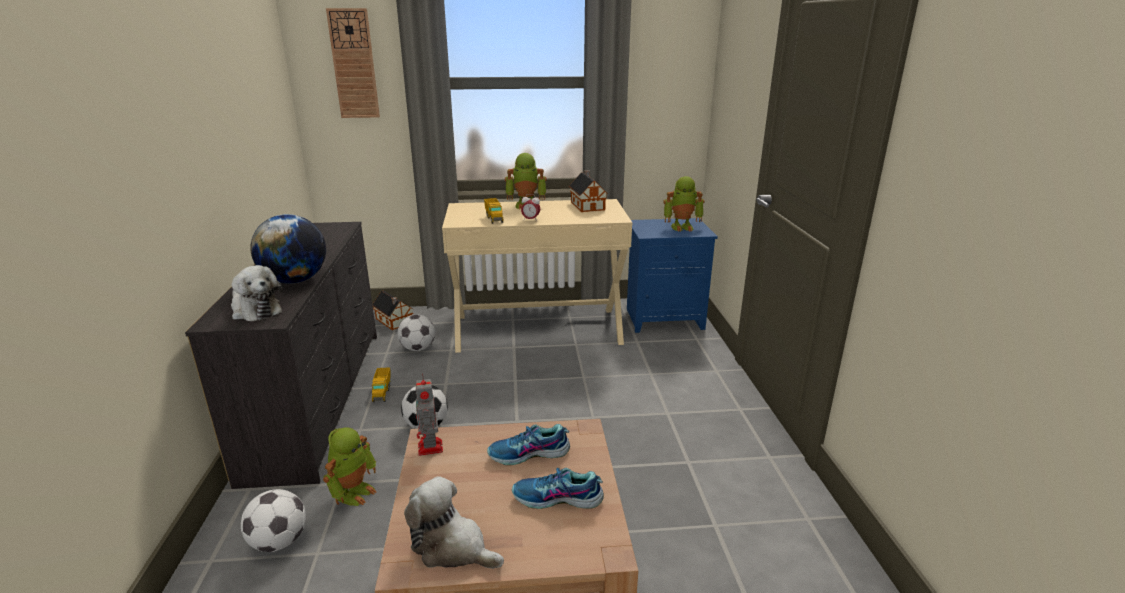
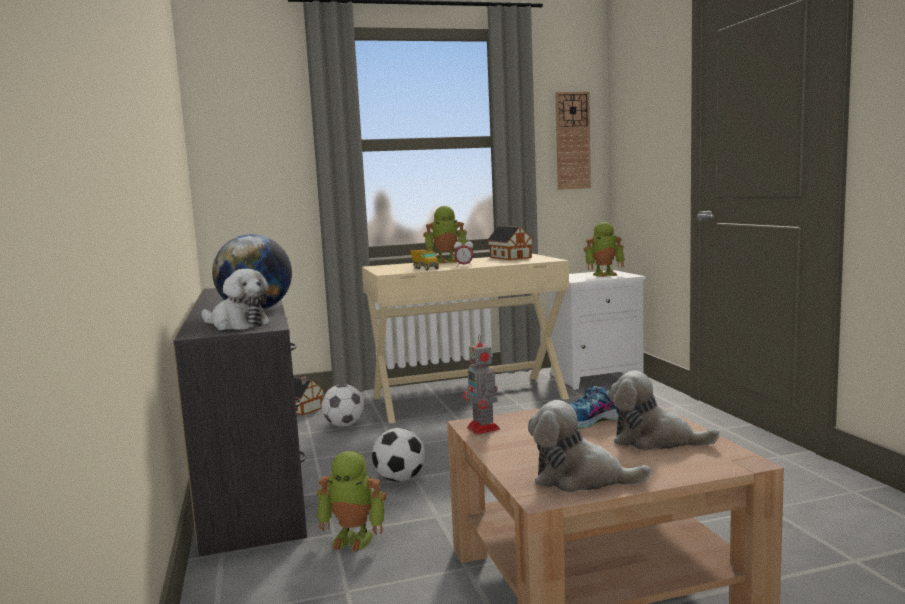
camera: 10 degrees left, 15 degrees down
(279, 542) = (292, 589): football -> none
(354, 64) = (257, 128): wall clock -> wall clock (572, 141)
(354, 492) = (354, 538): toy robot -> toy robot turned 90 degrees clockwise
(382, 392) = (328, 461): toy truck -> none
(557, 499) = (654, 440): shoe -> plush toy
(664, 318) = (596, 377): blue nightstand -> white nightstand

